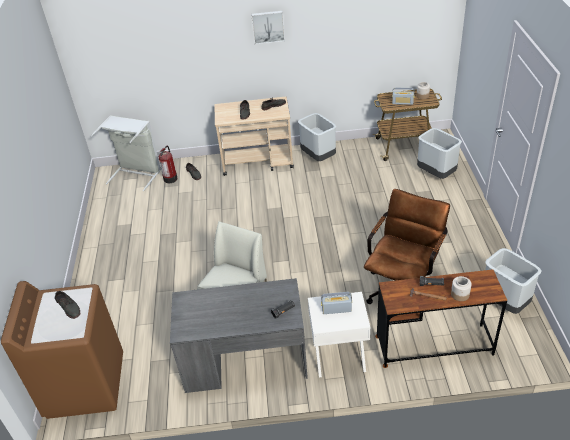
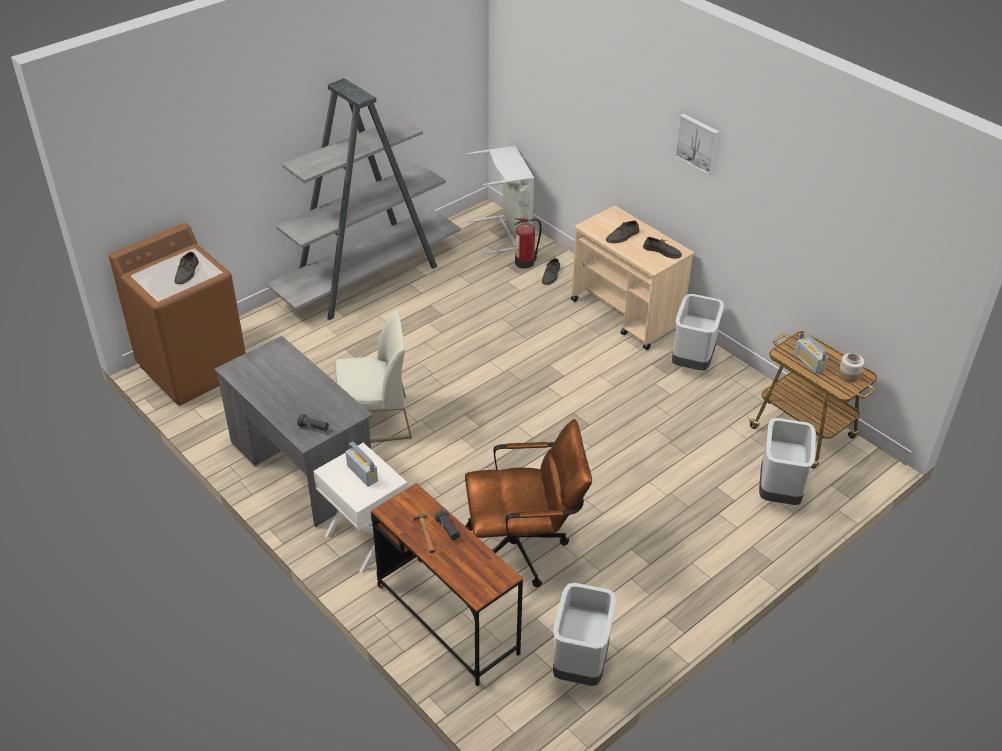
camera: 50 degrees right, 0 degrees up
(102, 251) = (368, 278): none -> grey bookcase
(460, 294) = (451, 562): jar -> none

